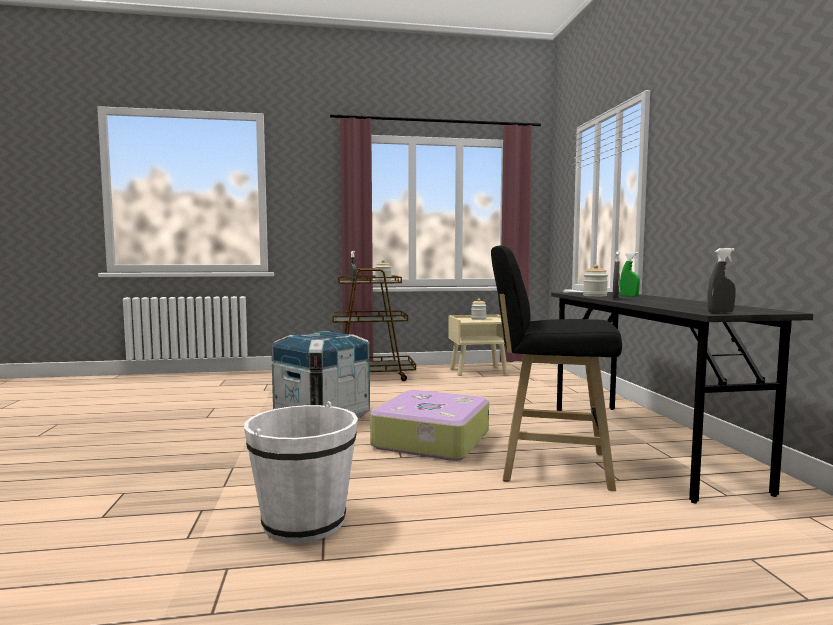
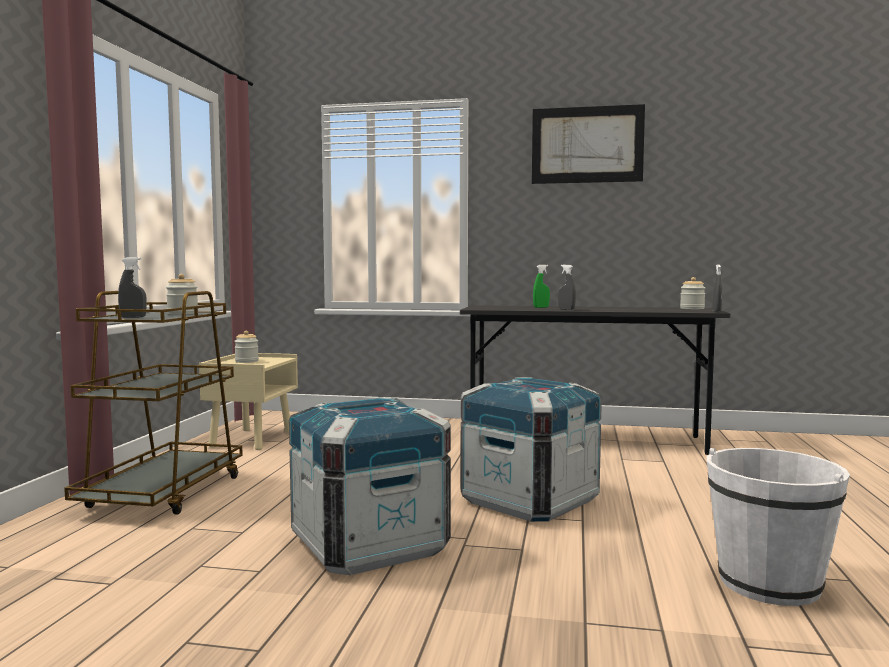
camera: 70 degrees left, 0 degrees up
(430, 440) = (529, 501): suitcase -> crate
(549, 466) = (627, 473): black stool -> none
(595, 296) = (529, 309): jar -> jar (692, 308)
(731, 106) = (587, 145): none -> picture

